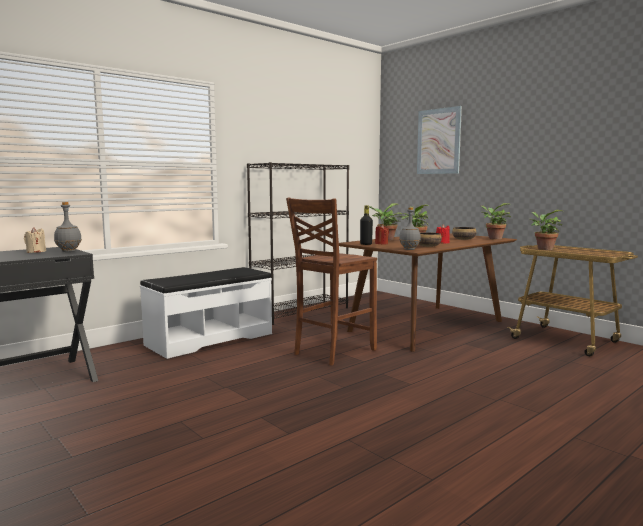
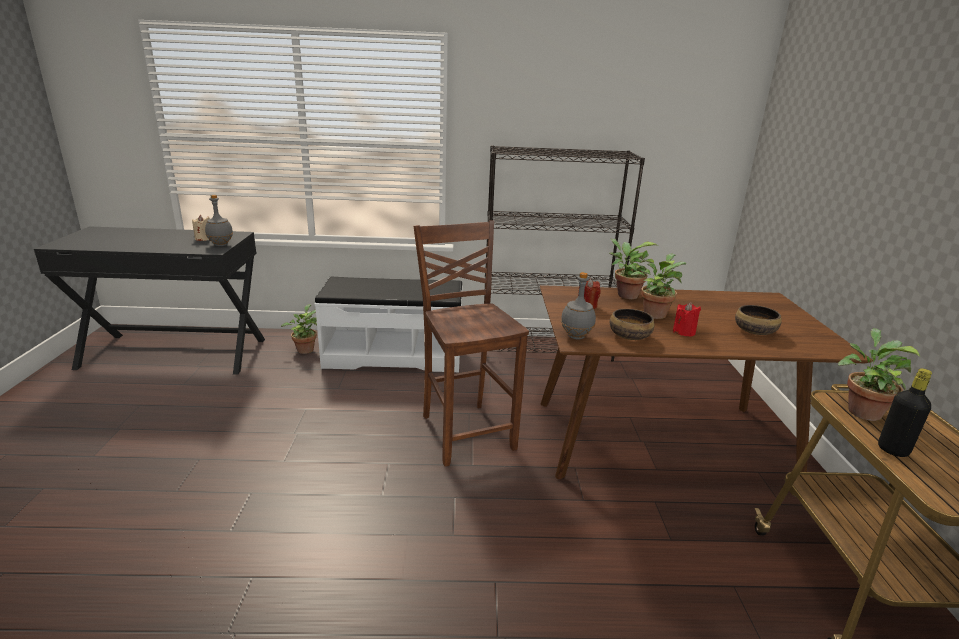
camera: 40 degrees right, 15 degrees up
(332, 352) = (466, 431): brown chair -> brown chair turned 75 degrees clockwise
(366, 244) = (562, 301): black bottle -> black bottle (893, 450)
(438, 141) = (831, 128): picture -> none
(493, 238) = (823, 344): potted plant -> potted plant (305, 349)

